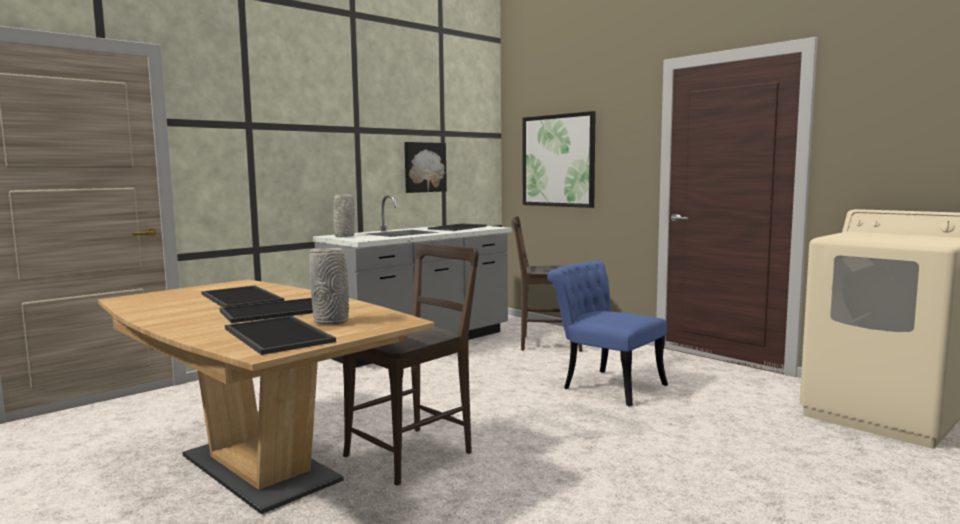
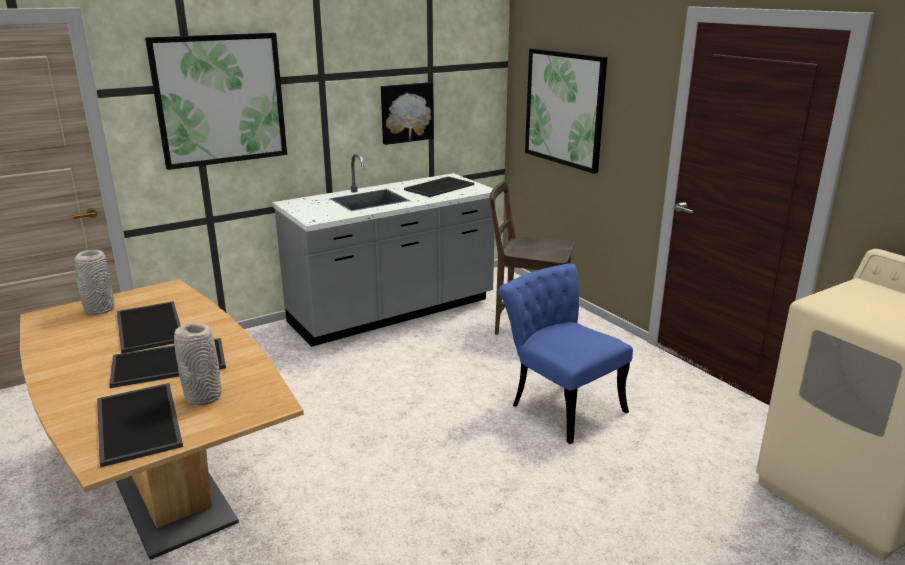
camera: 10 degrees right, 15 degrees up
(273, 139) = (220, 100): none -> picture
(344, 236) = (303, 205): grey vase -> grey vase (99, 309)
(414, 452) = (320, 489): brown chair -> none

